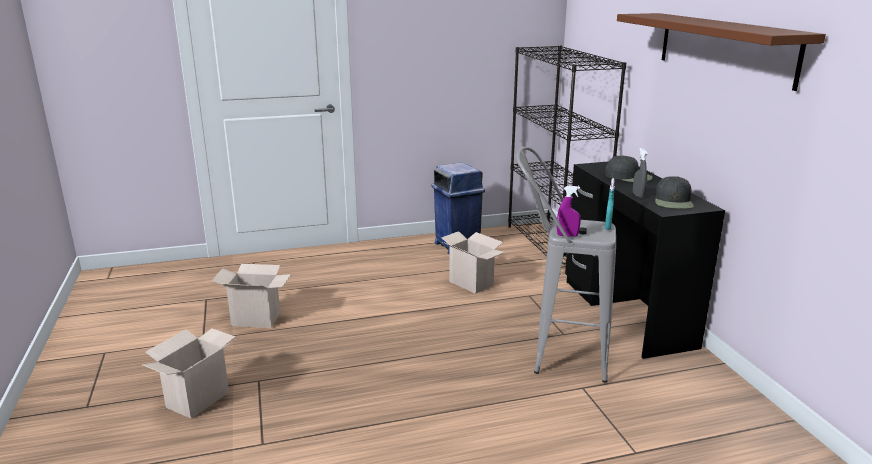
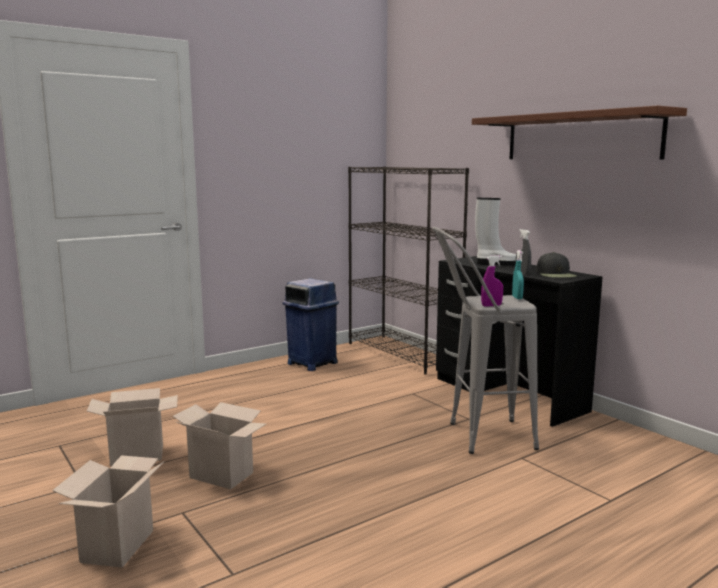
camera: 20 degrees left, 10 degrees down
(473, 283) = (351, 391): cardboard box -> cardboard box (224, 475)
(629, 177) = (497, 264): black cap -> white boot

